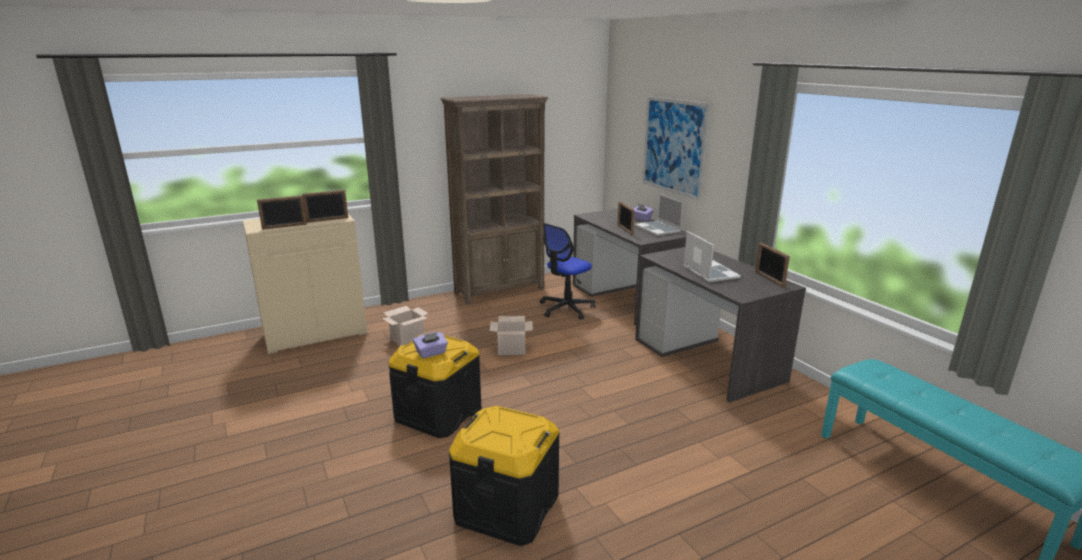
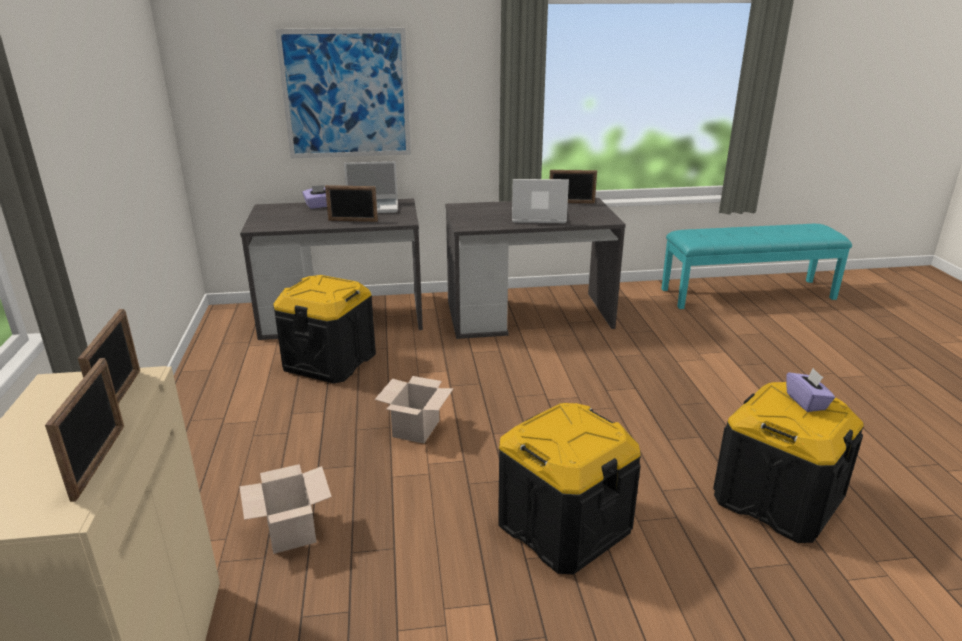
camera: 70 degrees left, 5 degrees up
(431, 353) = (589, 436): purple tissue box -> purple tissue box (806, 402)
(500, 290) = (199, 401): brown bookcase -> none
(566, 309) = (329, 361): office chair -> black storage box

